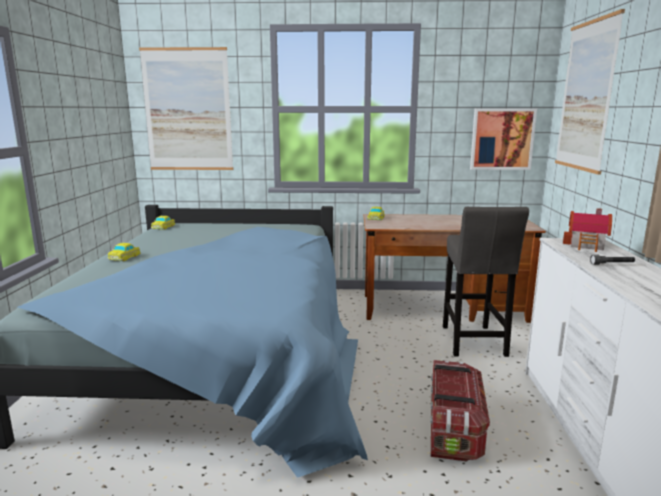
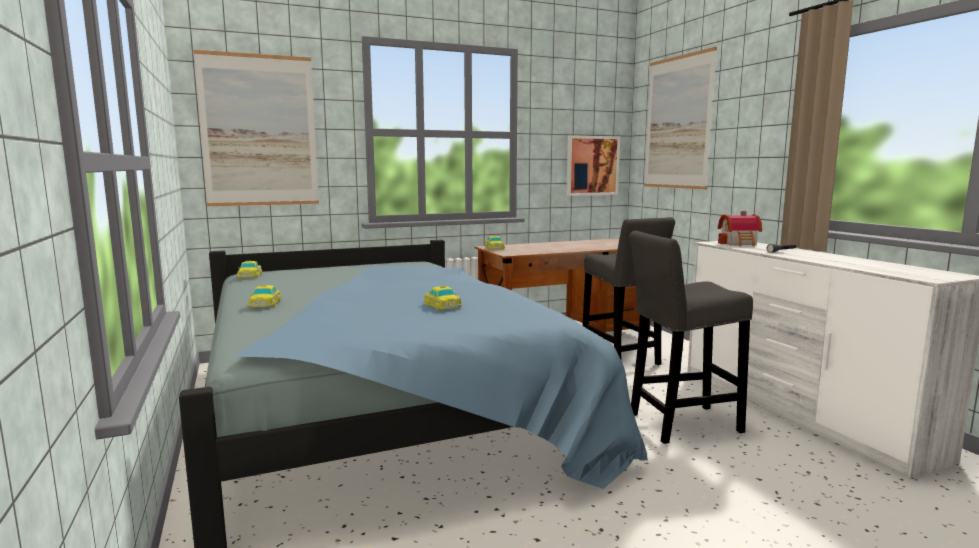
camera: 25 degrees left, 5 degrees down
(225, 279) = (442, 305): none -> toy car
(454, 428) = (679, 424): storage box -> grey stool

